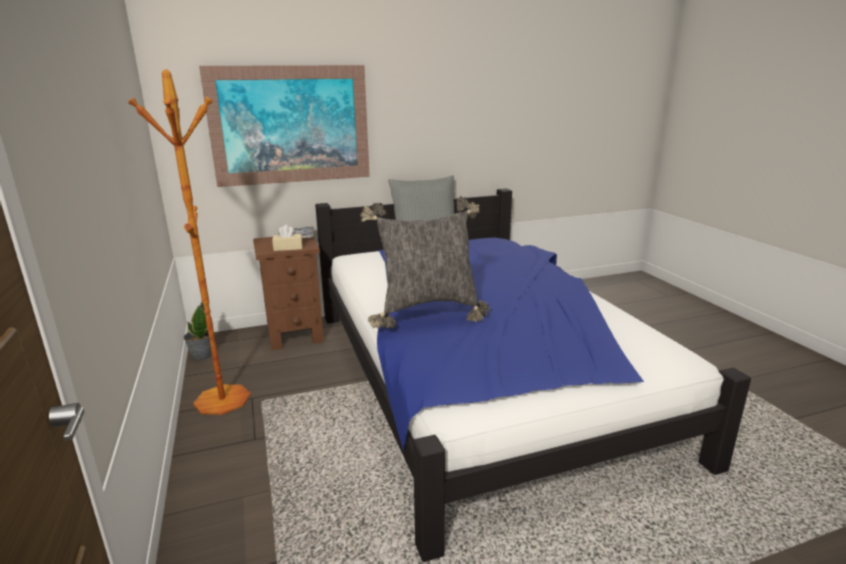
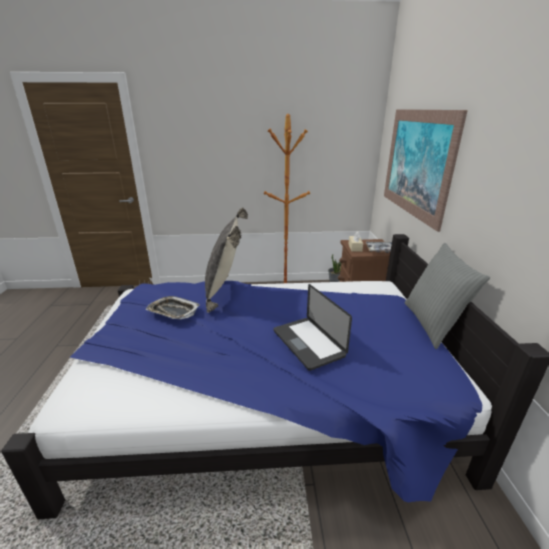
camera: 105 degrees right, 5 degrees up
(494, 271) = (308, 343): none -> laptop
(497, 340) = (173, 311): none -> tray

